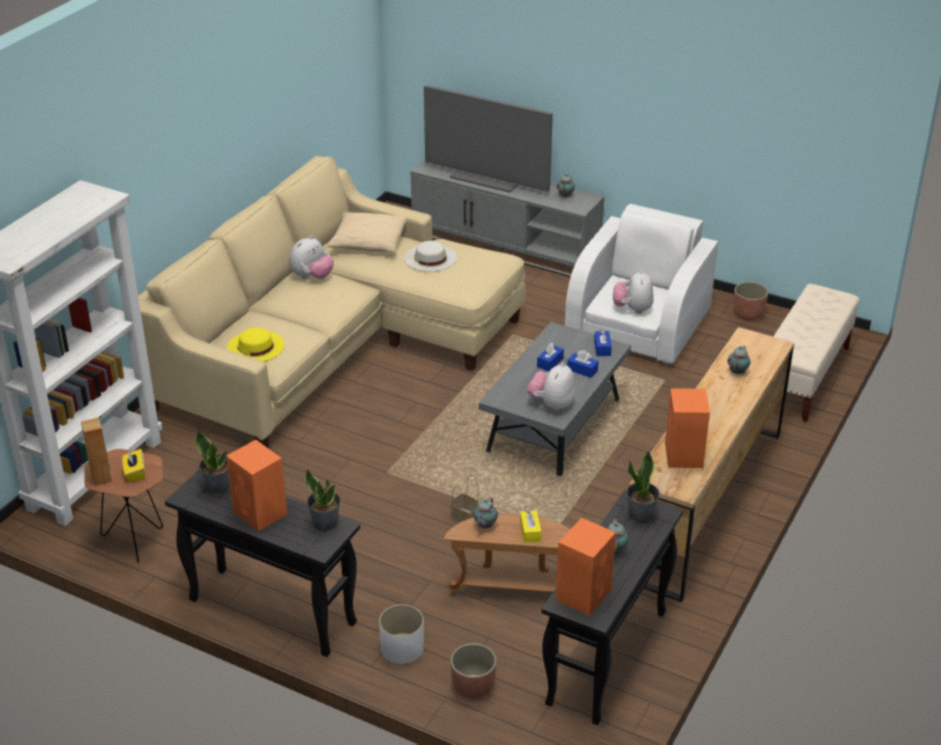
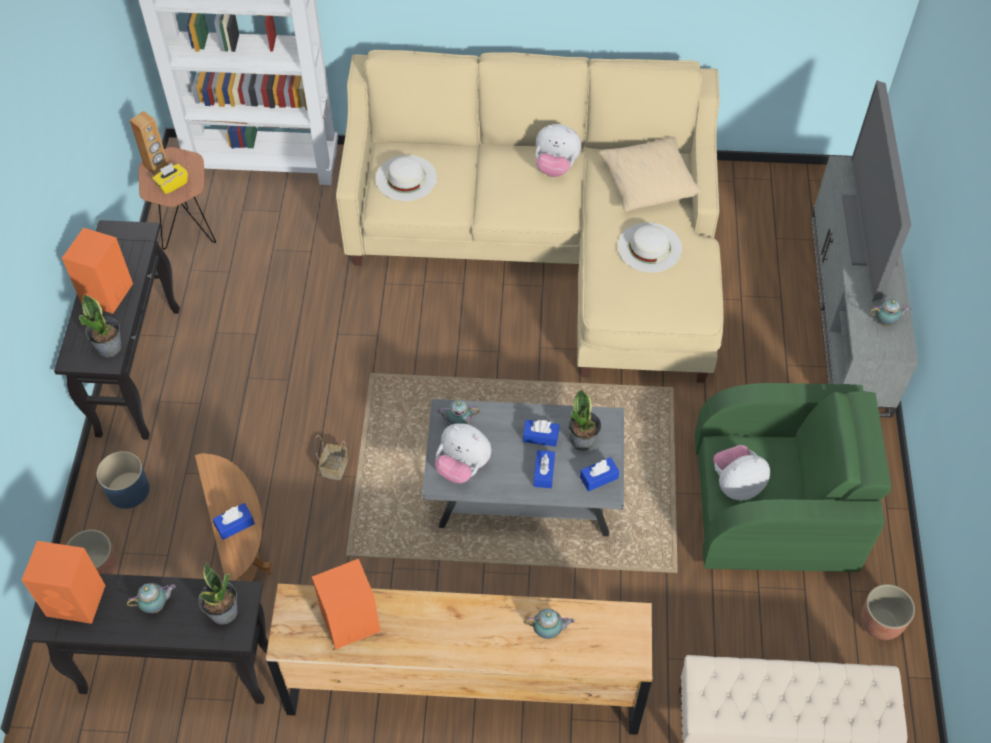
camera: 65 degrees right, 20 degrees up
(218, 486) = (133, 247): potted plant -> potted plant (583, 440)
(255, 346) = (406, 178): yellow hat -> white hat
(402, 649) = (128, 490): white planter -> blue planter
(484, 526) = (227, 481): teapot -> teapot (458, 422)
(530, 531) = (235, 524): yellow tissue box -> blue tissue box
(551, 404) = (462, 466): plush toy -> plush toy turned 150 degrees counterclockwise
(639, 325) = (774, 507): white armchair -> green armchair

